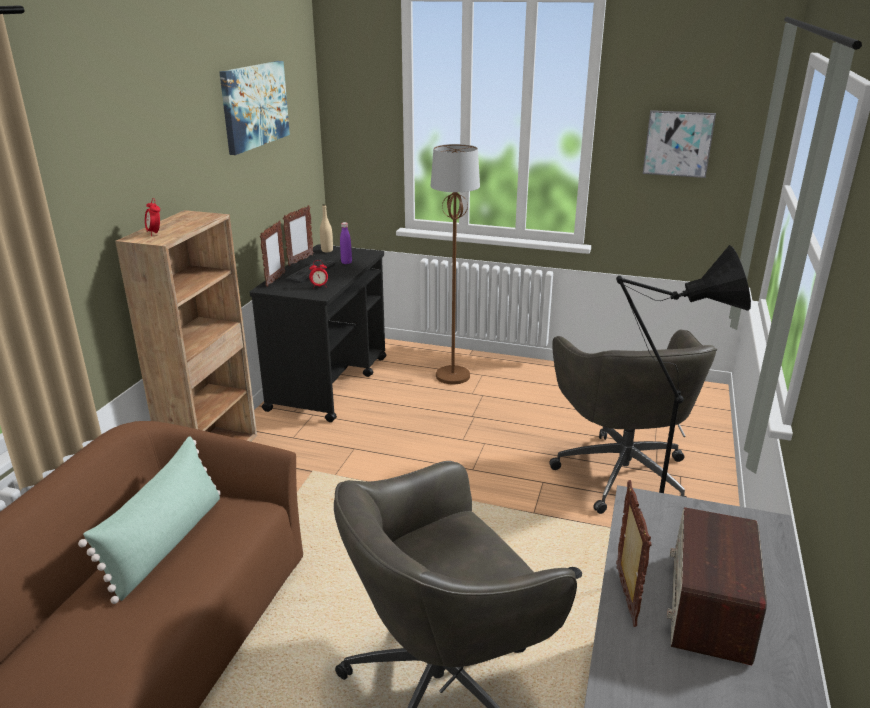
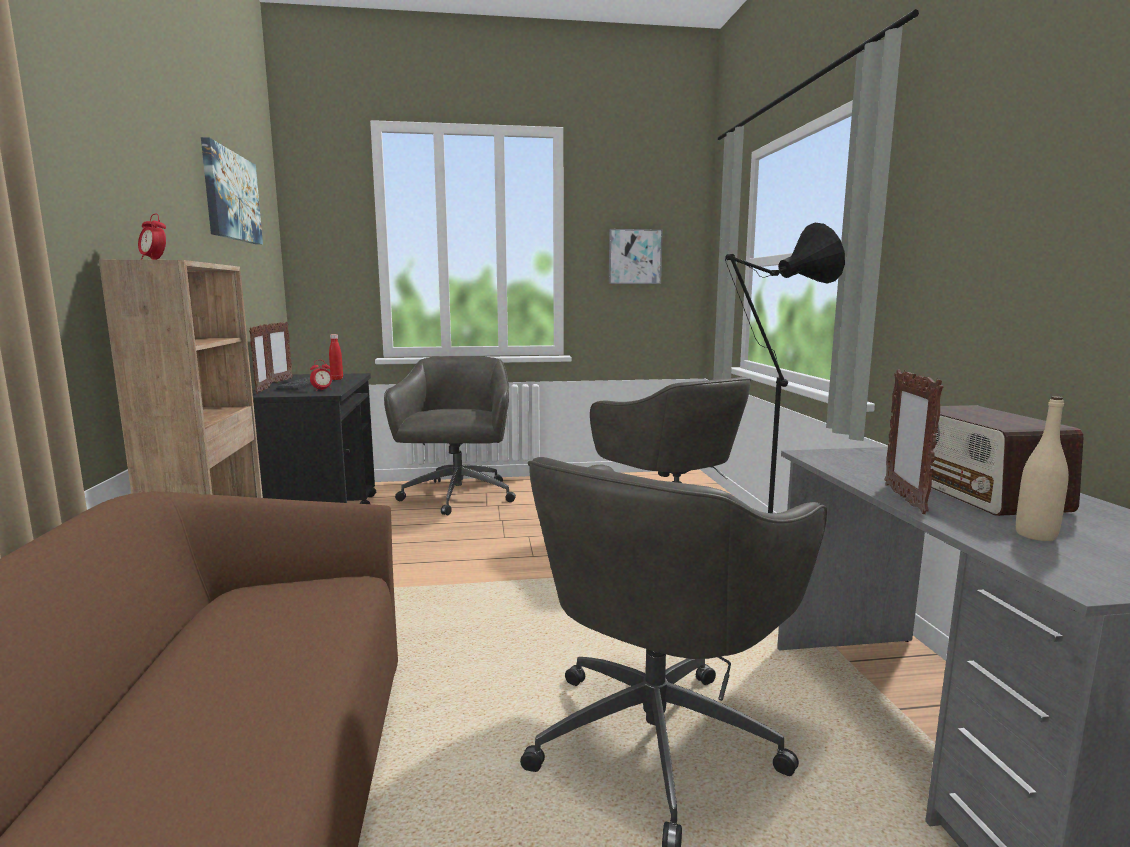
camera: 25 degrees left, 15 degrees down
(166, 543) = (239, 636): green pillow -> none
(327, 250) = (306, 376): beige bottle -> beige bottle (1035, 535)
(346, 262) = (337, 379): purple bottle -> red bottle
(453, 376) = (457, 497): brown floor lamp -> grey office chair
(625, 596) = (904, 499): picture frame -> picture frame turned 150 degrees counterclockwise

